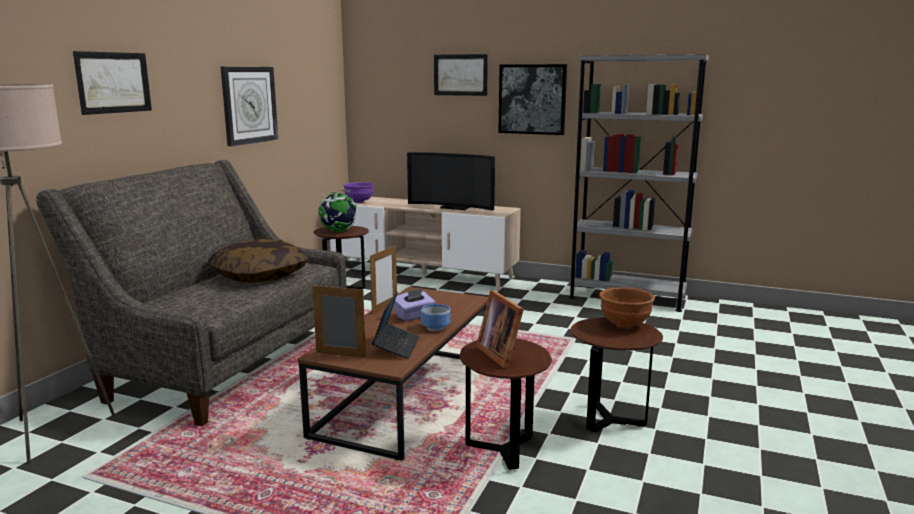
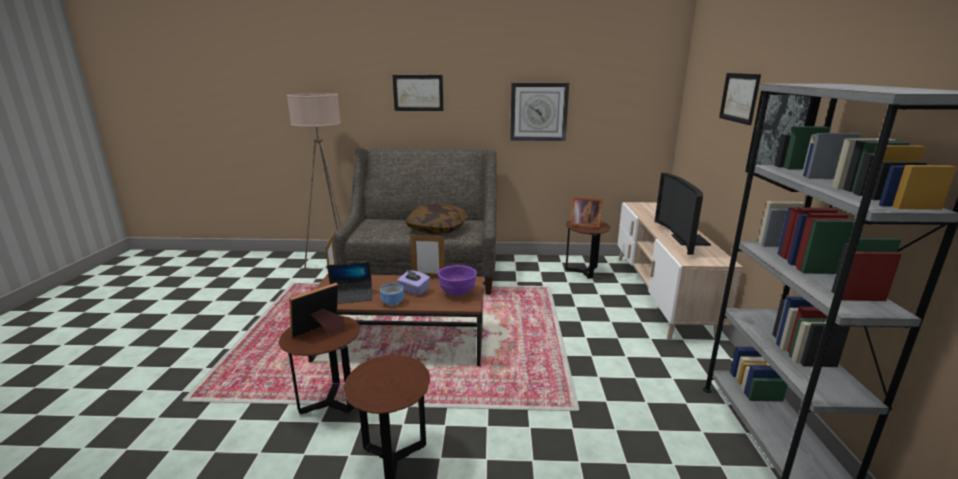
camera: 70 degrees right, 5 degrees up
(338, 231) = (583, 225): globe -> picture frame
(359, 202) = (642, 208): purple bowl -> purple bowl (458, 293)
(624, 325) = (408, 384): brown bowl -> none

